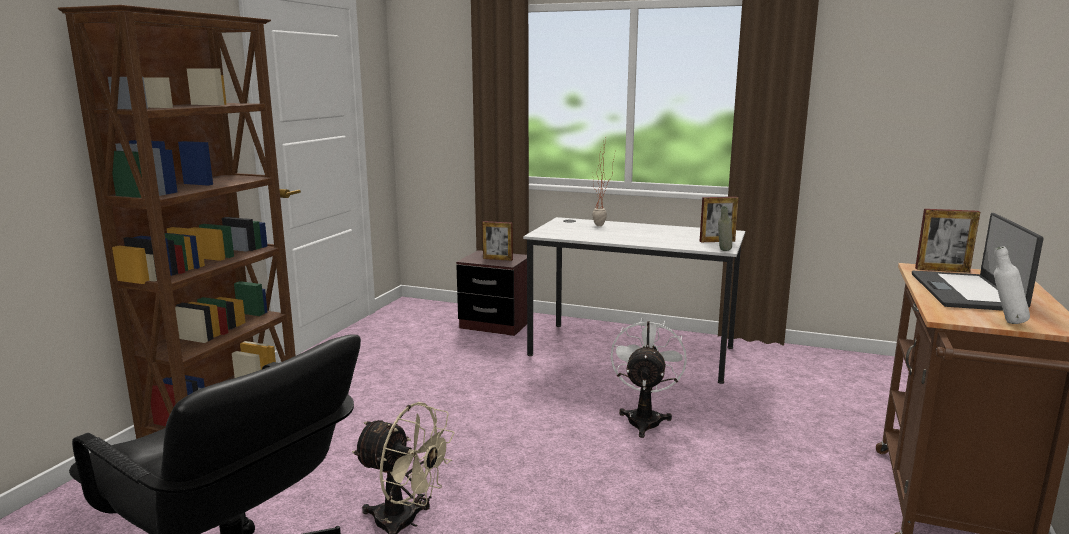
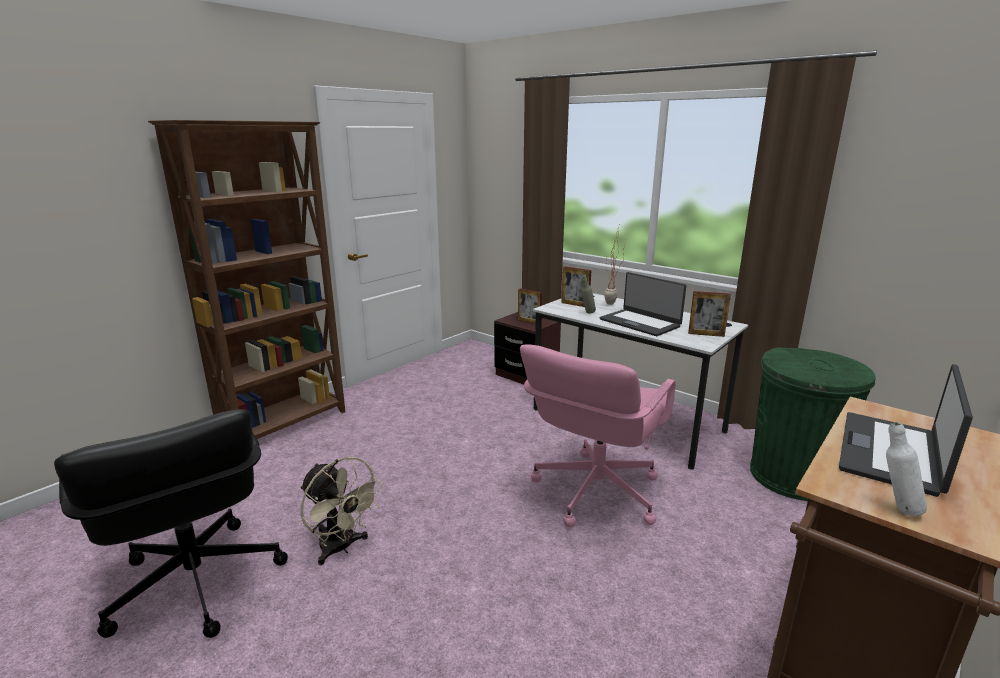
camera: 20 degrees right, 5 degrees up
(644, 418) = (594, 491): white fan -> pink office chair
(646, 238) = (640, 323): none -> laptop
(723, 251) = (701, 347): grey bottle -> grey bottle (587, 313)
(813, 374) = (793, 477): none -> green trash can
(942, 270) = (893, 415): picture frame -> picture frame (575, 304)

